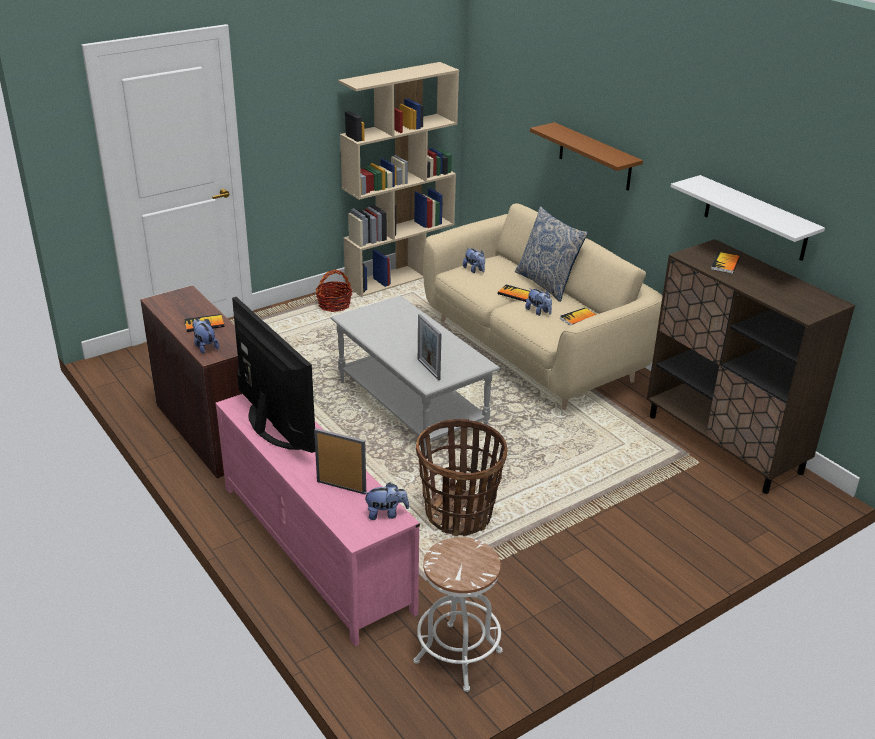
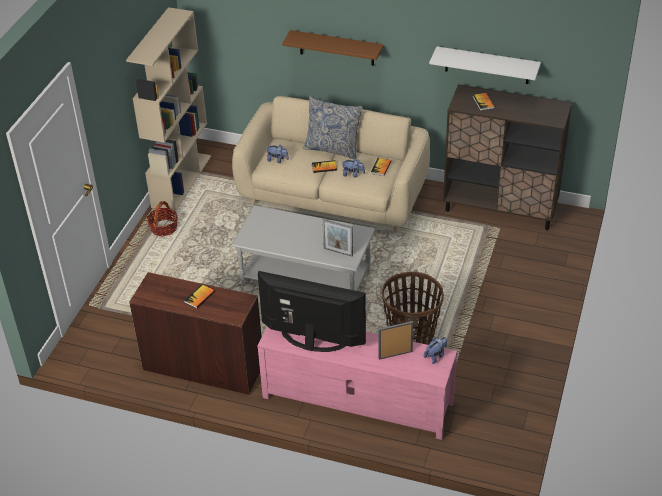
camera: 35 degrees left, 10 degrees up
(205, 346) = (223, 312): plush toy -> none
(458, 656) = (495, 412): white stool -> none

